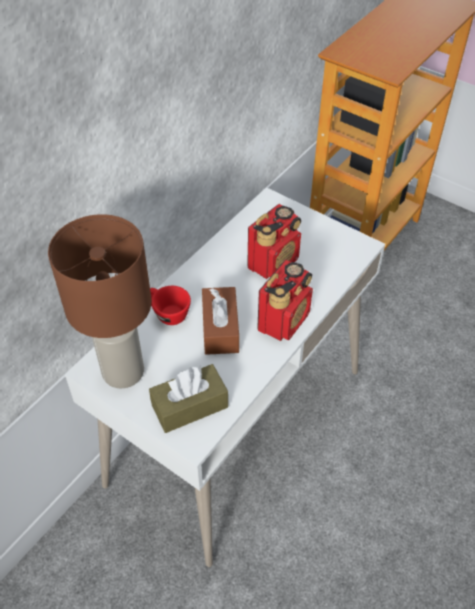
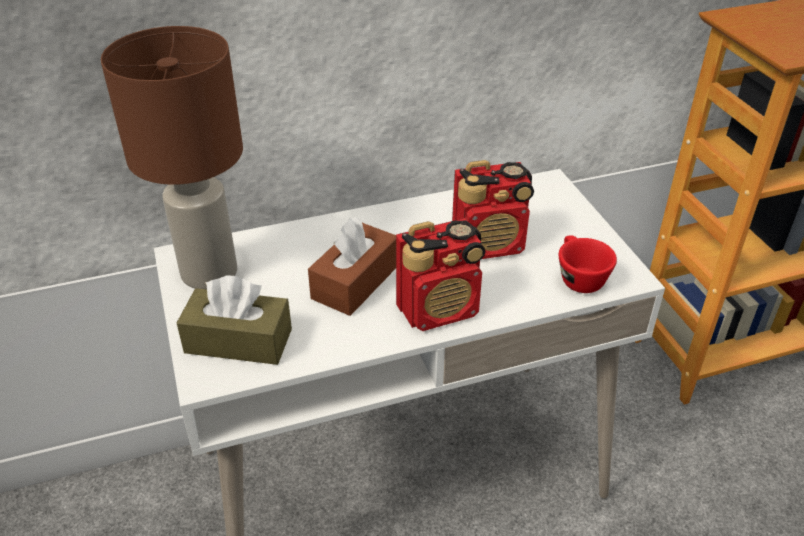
camera: 35 degrees right, 10 degrees down
(167, 313) = (314, 241): red cup -> red cup (578, 277)

